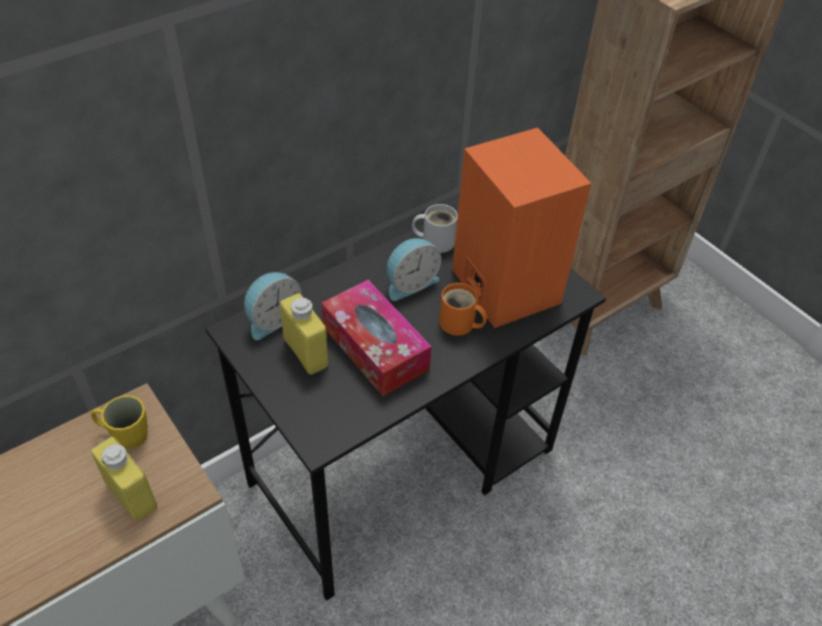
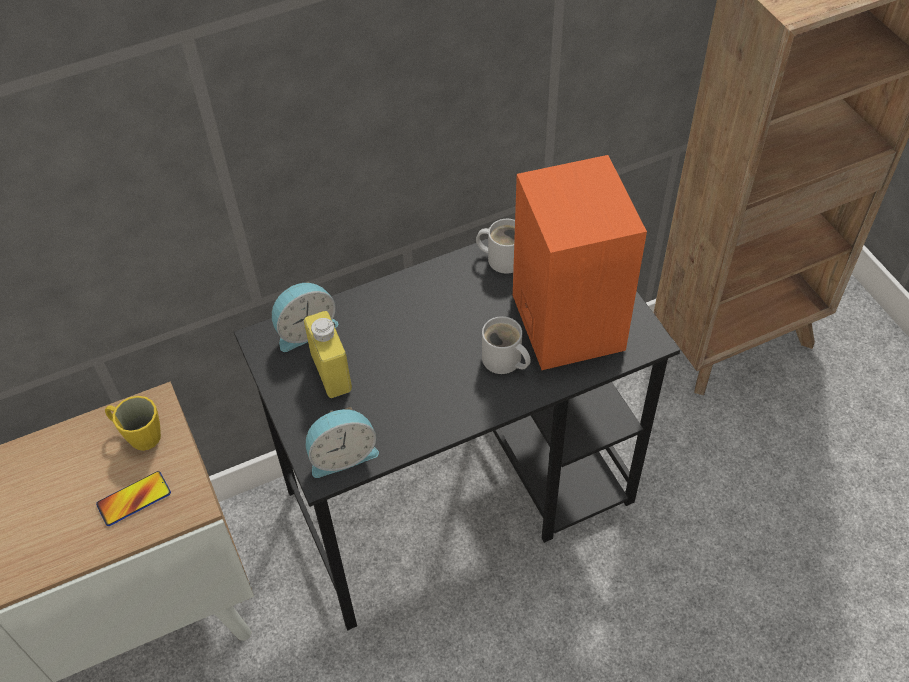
camera: 15 degrees right, 5 degrees up
(131, 495) = (134, 499): yellow bottle -> phone
(375, 348) = (405, 376): tissue box -> none
(410, 283) = (462, 305): alarm clock -> alarm clock (342, 454)
(459, 324) = (504, 361): orange mug -> white mug

